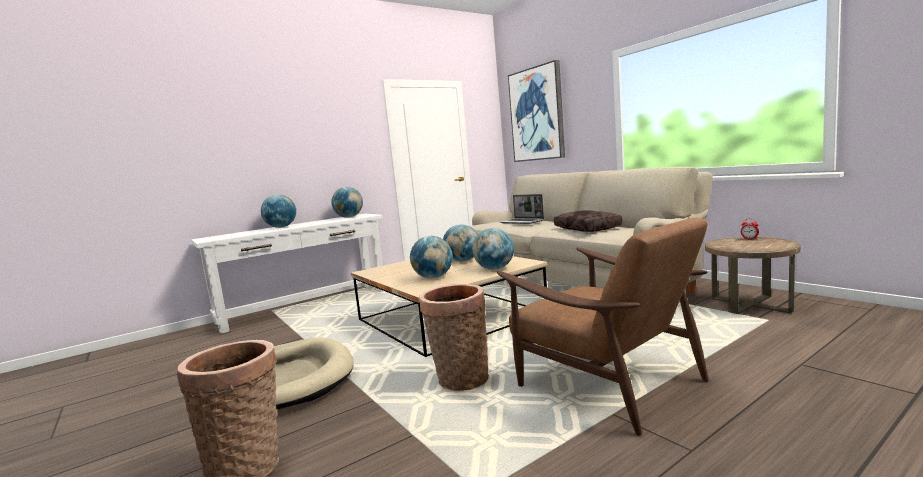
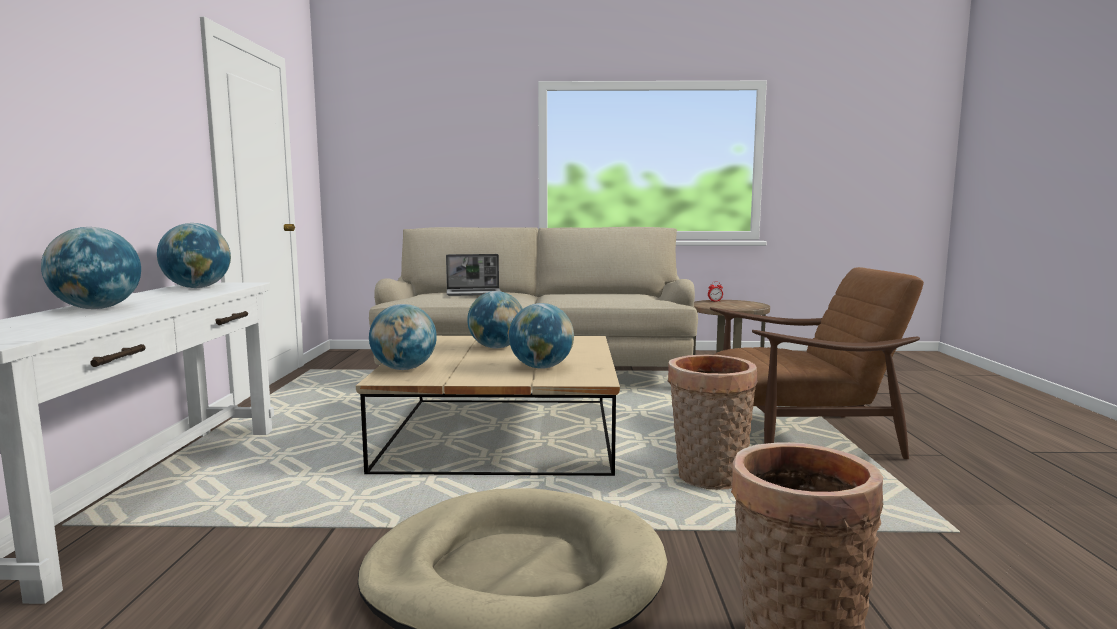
camera: 55 degrees left, 0 degrees up
(494, 269) = (579, 349): globe -> globe (404, 369)
(537, 114) = (402, 140): picture -> none
(588, 228) = (598, 296): brown pillow -> none

